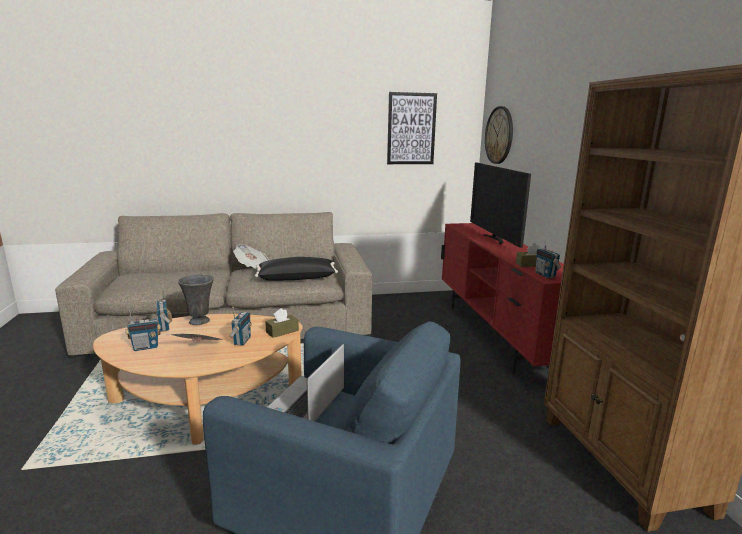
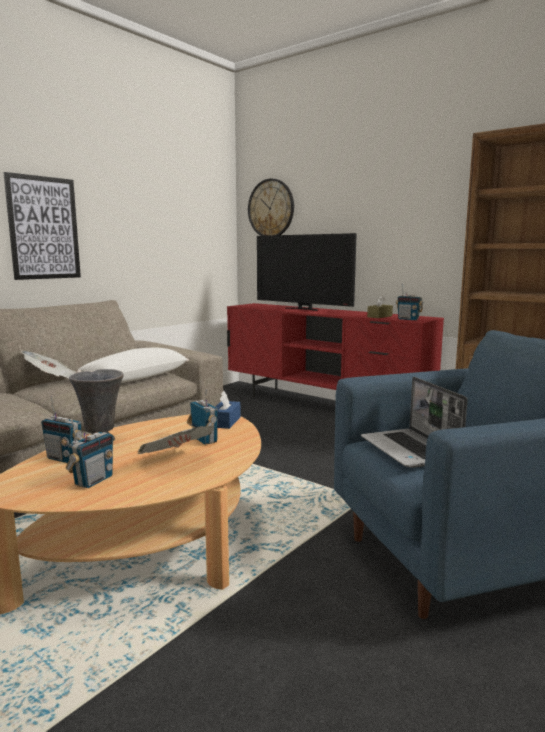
camera: 40 degrees left, 5 degrees down
(282, 331) = (225, 422): brown tissue box -> blue tissue box
(296, 278) = (135, 378): black pillow -> white pillow
(411, 129) = (178, 200): picture -> picture (43, 228)

